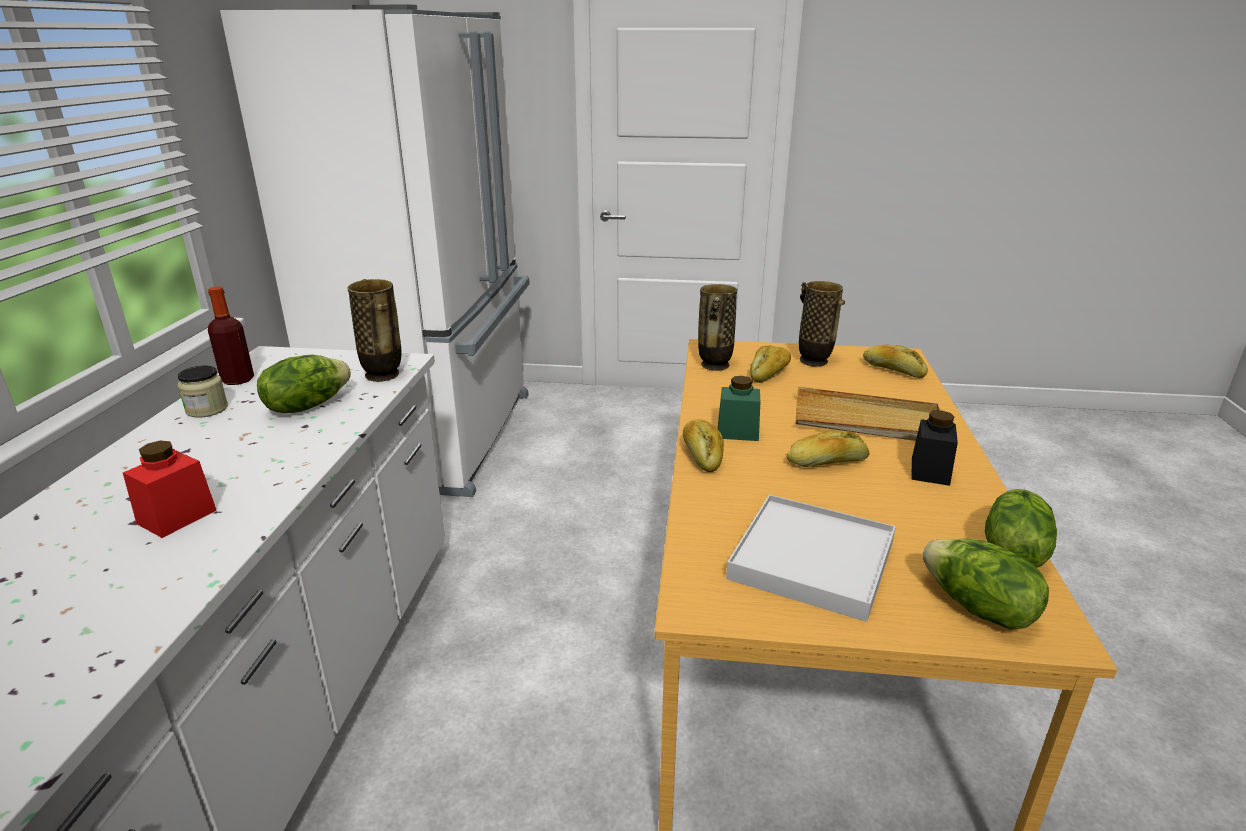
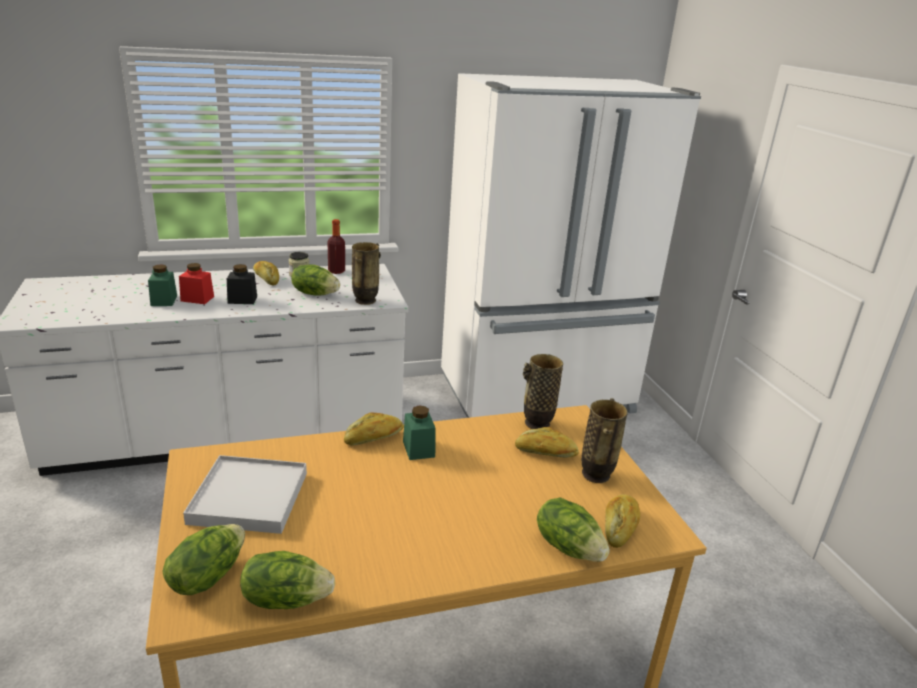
camera: 65 degrees right, 0 degrees up
(130, 559) = (164, 300): none -> green jar
(827, 462) = (391, 496): bread -> bread (266, 279)
(867, 421) = (481, 514): beige tray -> none
(919, 395) = (569, 547): none -> lettuce
(930, 471) = (404, 553): black jar -> black jar (242, 300)

